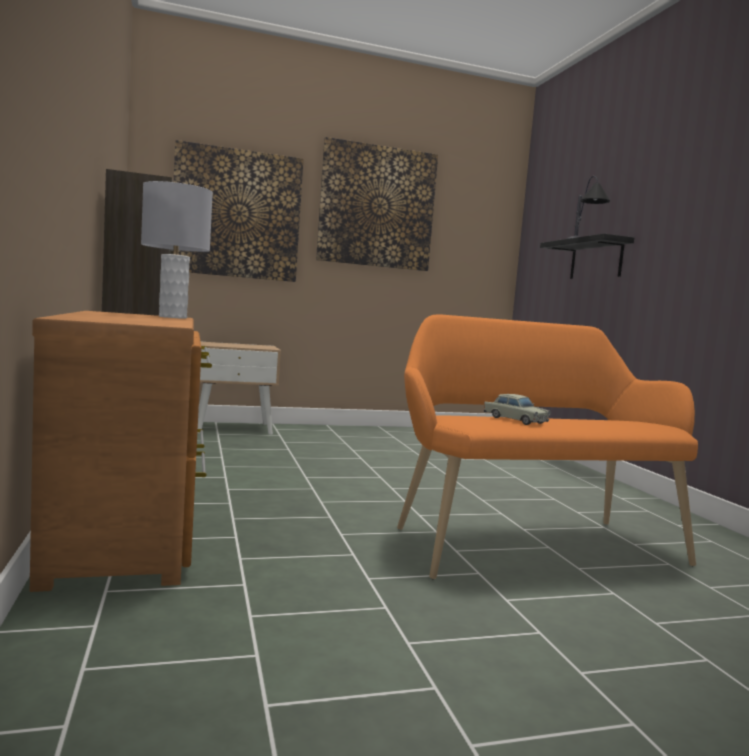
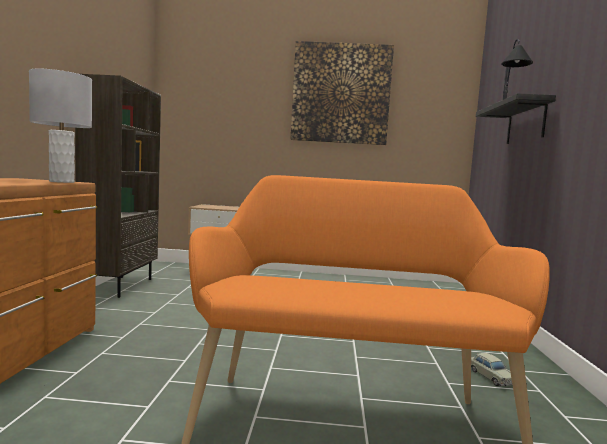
camera: 20 degrees right, 0 degrees up
(237, 214) = (230, 107): picture -> none
(515, 420) = (305, 285): beige toy car -> beige toy car (489, 376)

